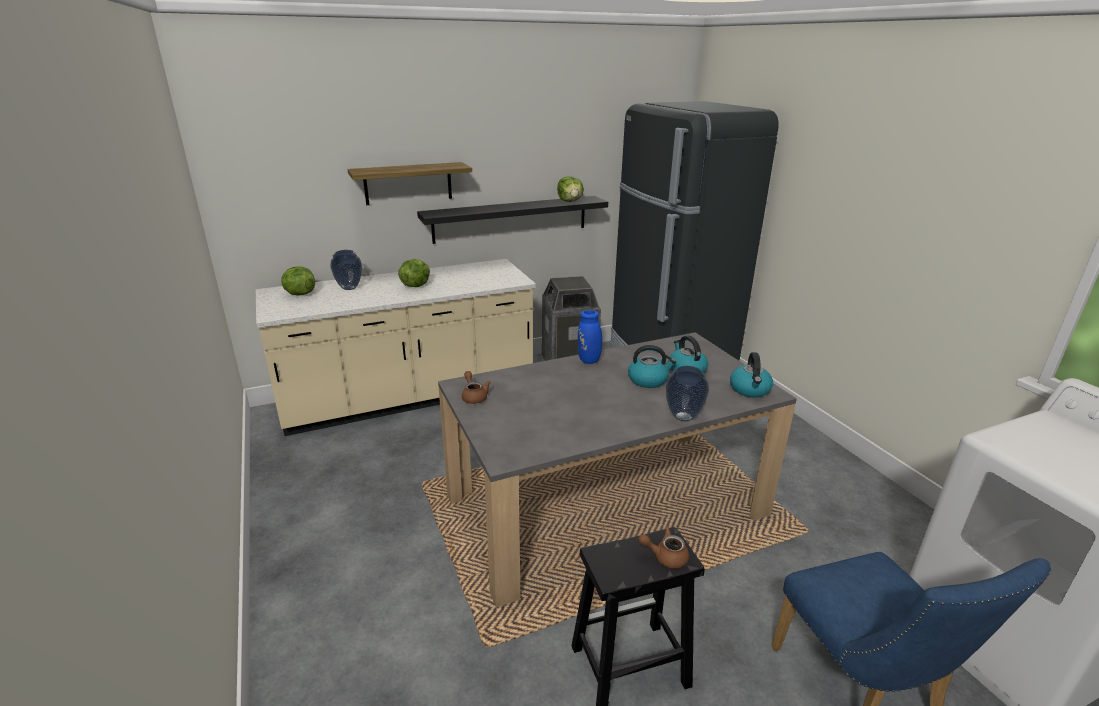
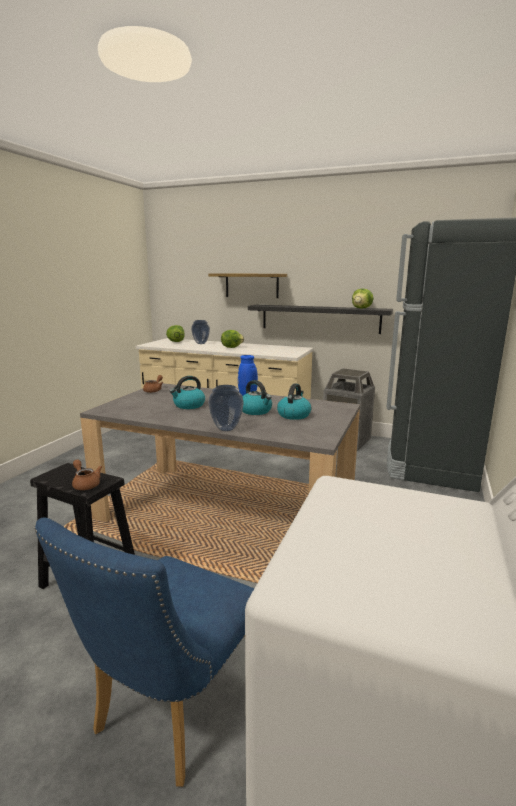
camera: 45 degrees right, 10 degrees down
(750, 390) = (310, 435): kettle -> kettle (188, 405)

